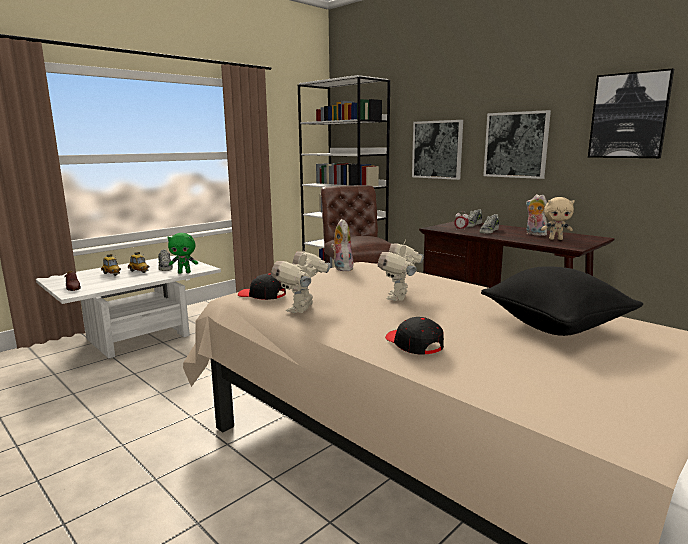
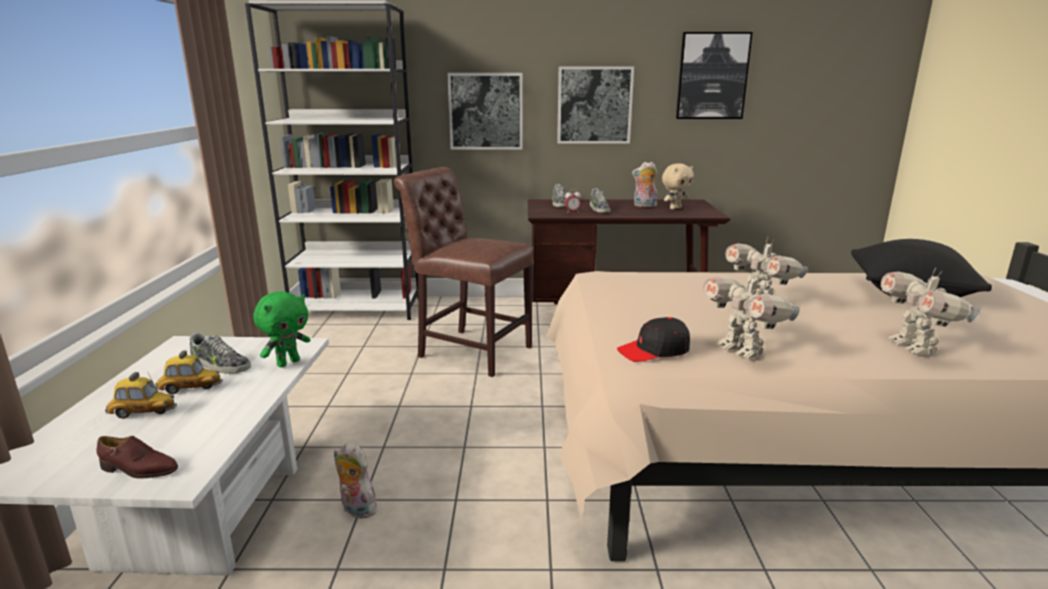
camera: 45 degrees left, 5 degrees up
(341, 268) = (600, 288): plush toy -> plush toy (356, 509)
(413, 344) = (914, 347): black cap -> toy robot

